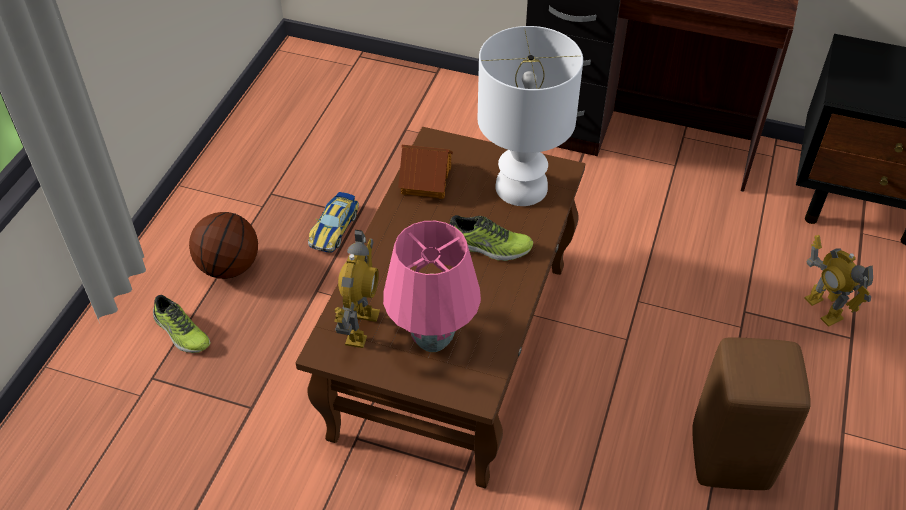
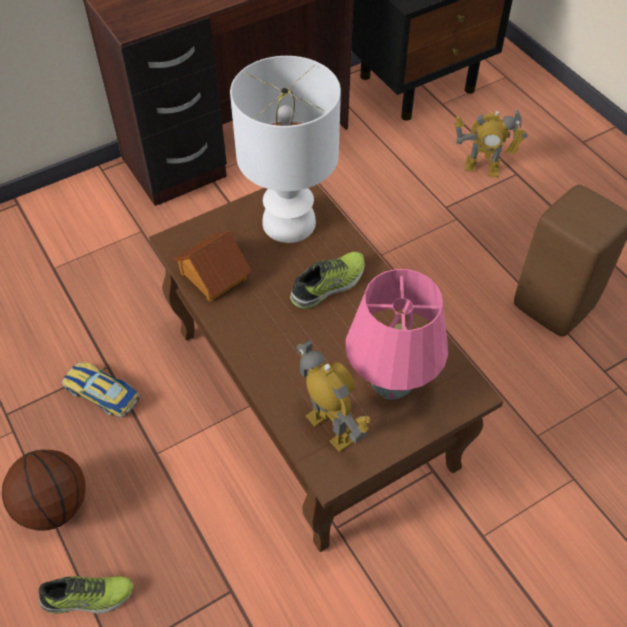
camera: 50 degrees left, 5 degrees up
(334, 228) = (102, 393): toy car -> toy car turned 150 degrees clockwise

